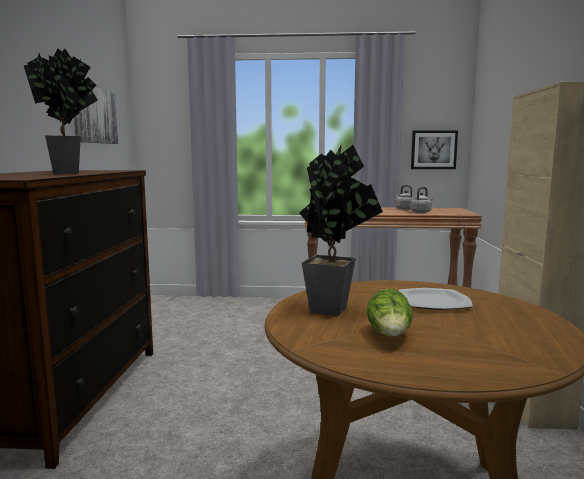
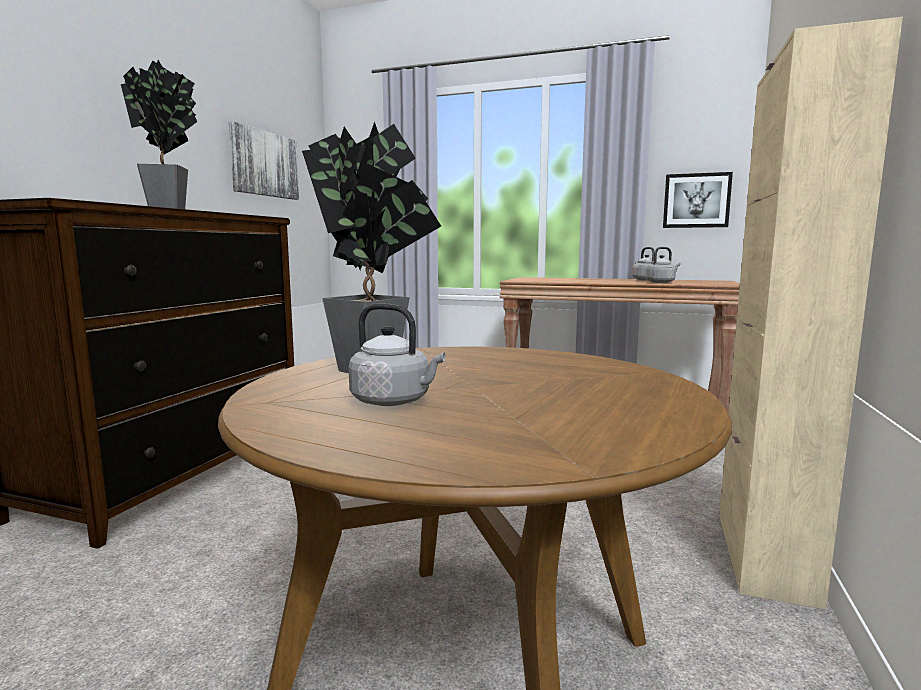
camera: 15 degrees right, 0 degrees up
(390, 335) = (394, 401): lettuce -> grey kettle
(433, 302) = (533, 371): plate -> none

